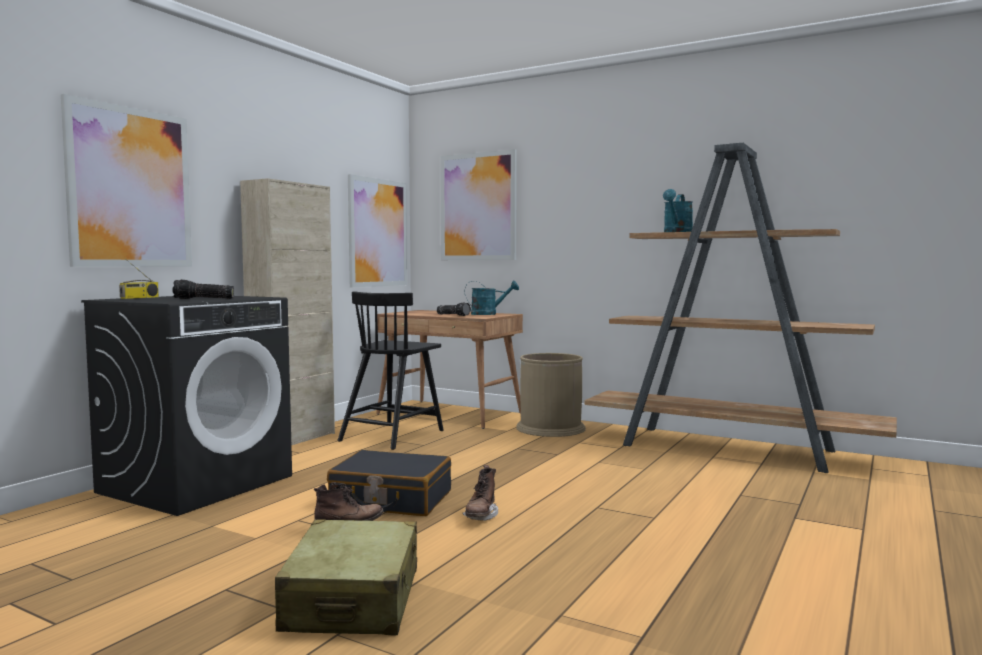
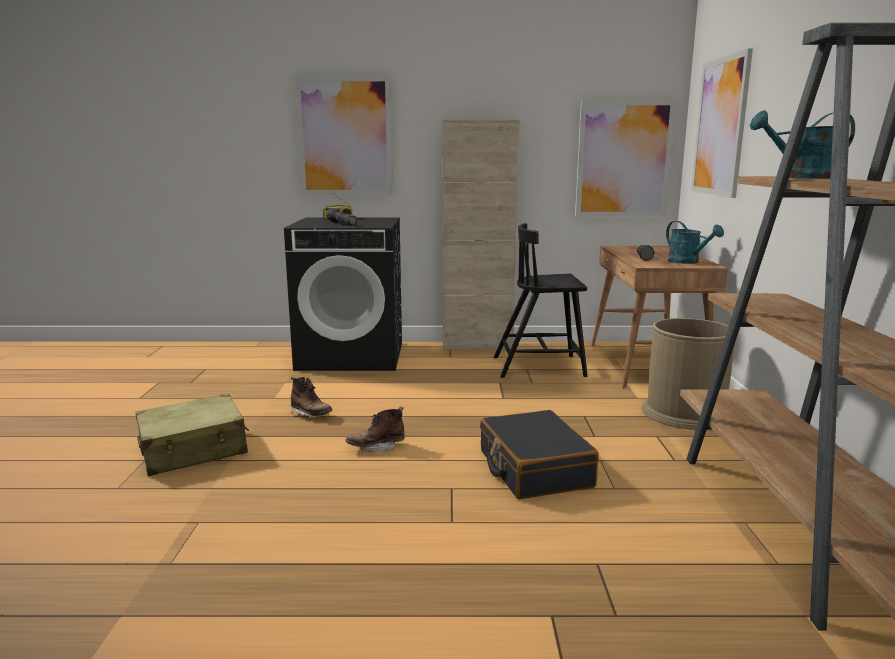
camera: 60 degrees right, 10 degrees up
(391, 499) = (380, 410): black suitcase -> black suitcase (534, 469)

